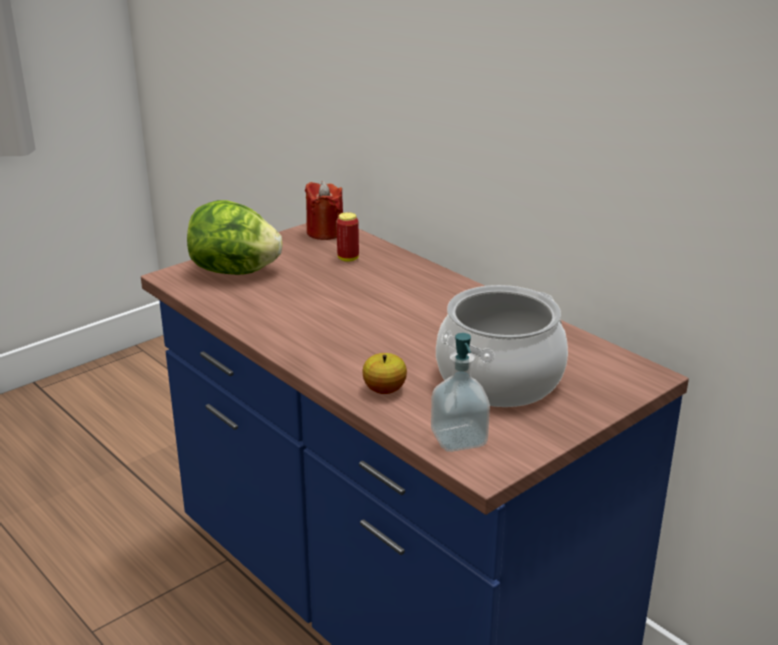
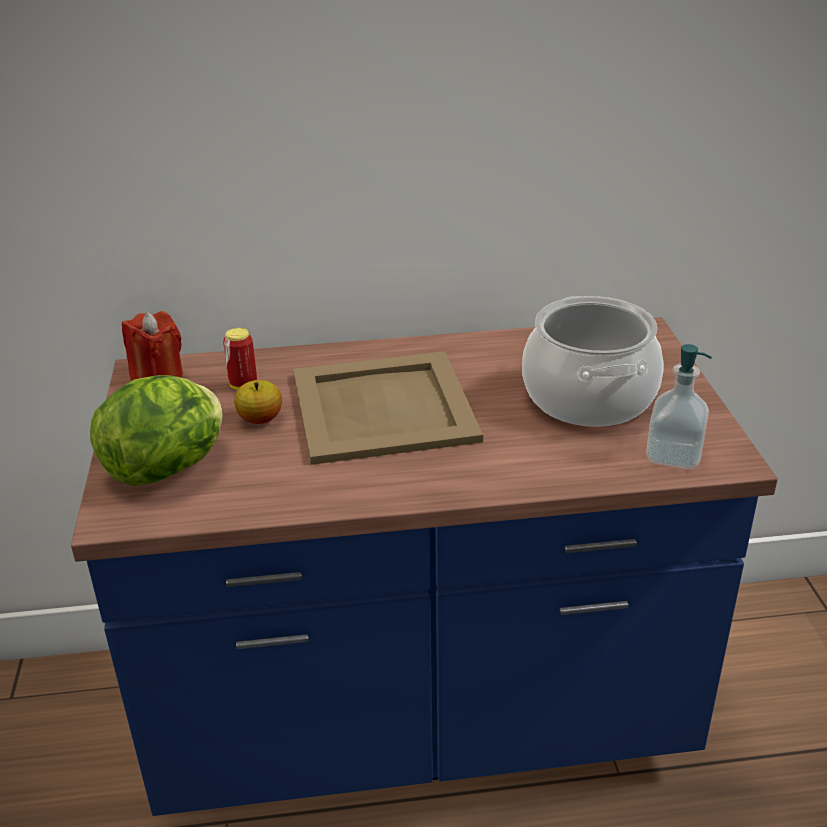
camera: 55 degrees left, 5 degrees up
(381, 308) = (381, 406): none -> beige tray
(384, 390) = (550, 463): apple -> apple (260, 419)

